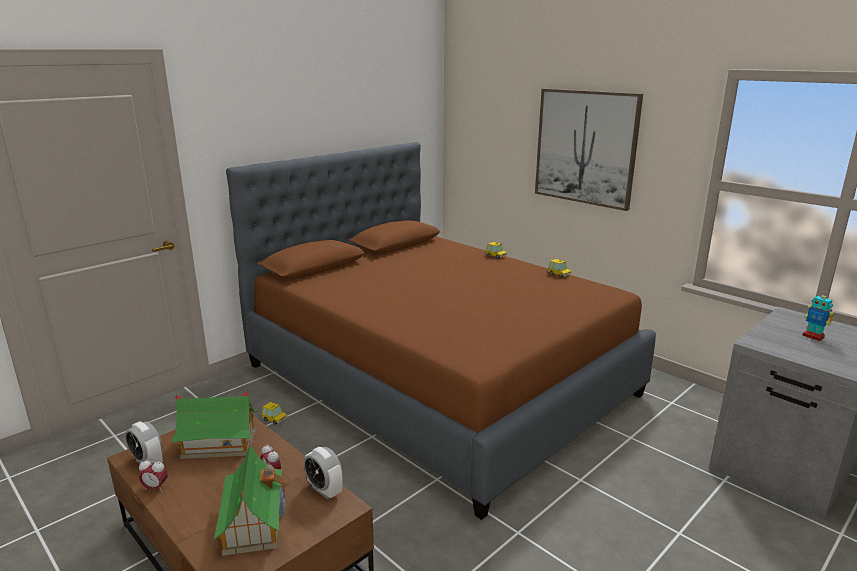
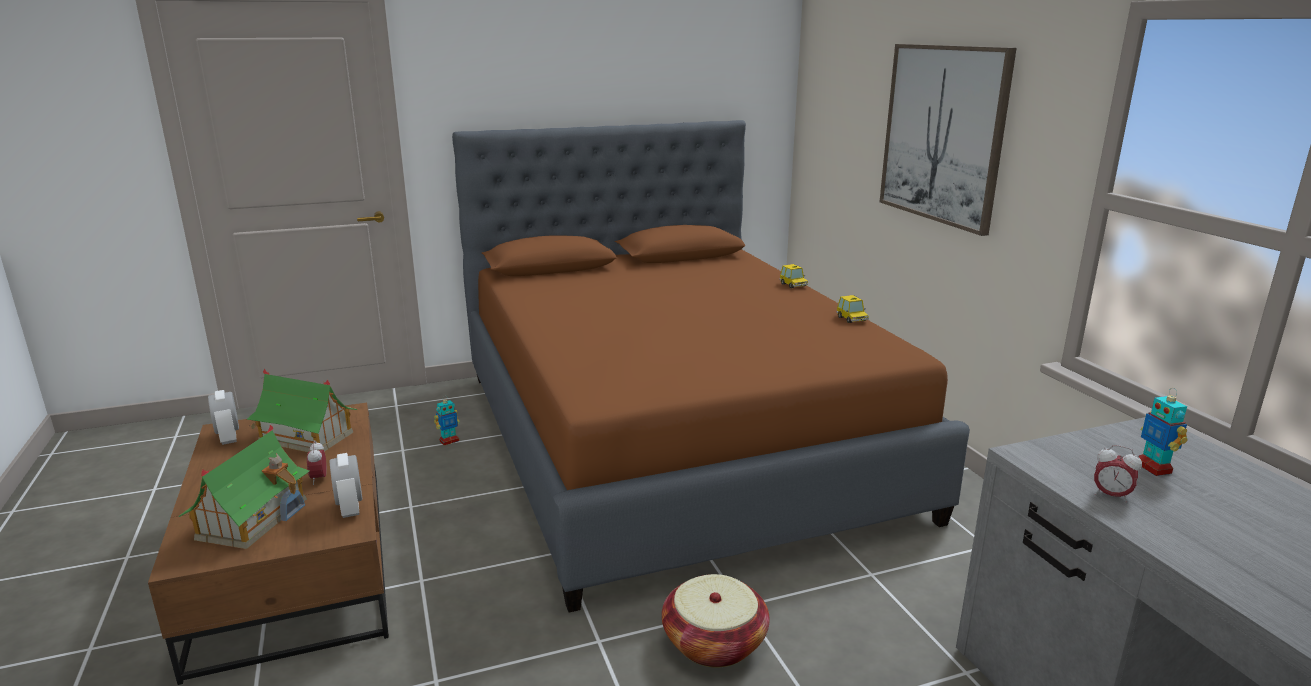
camera: 25 degrees right, 0 degrees up
(155, 488) = (209, 463): alarm clock -> alarm clock (1111, 496)
(275, 419) = (449, 441): toy car -> toy robot
(585, 509) = (714, 642): none -> basket

